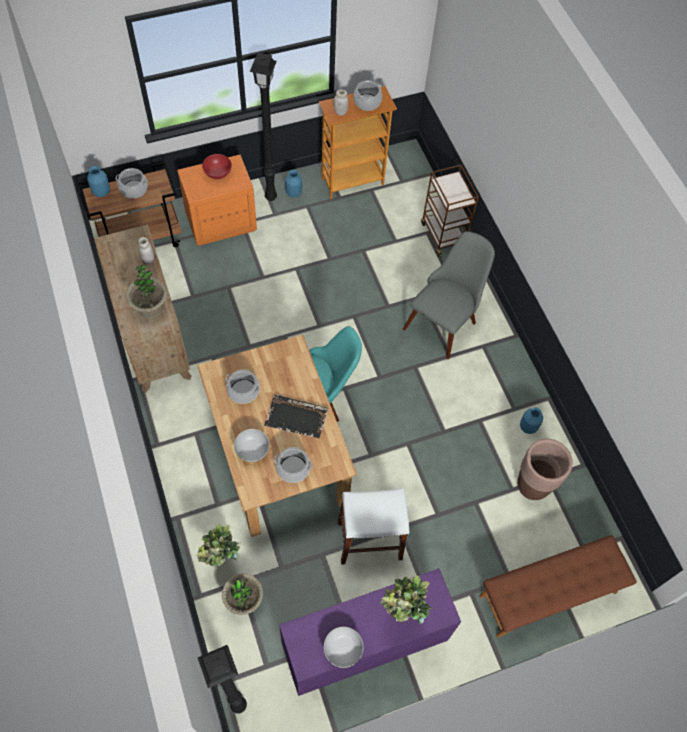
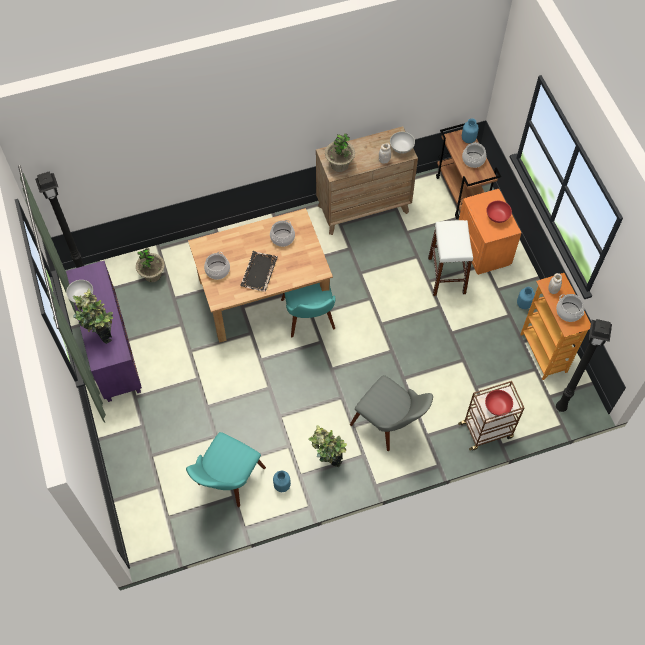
camera: 95 degrees right, 0 degrees up
(222, 562) = (181, 261): potted plant -> potted plant (327, 460)
(252, 451) = (233, 244): white bowl -> white bowl (401, 148)
(271, 197) = (517, 286): black floor lamp -> black floor lamp (561, 408)
(369, 540) = (189, 356): white stool -> white stool (446, 275)
(457, 190) = (497, 407): none -> red bowl
(532, 486) = (226, 482): brown planter -> turquoise chair
(548, 594) = (134, 484): brown bench -> none

